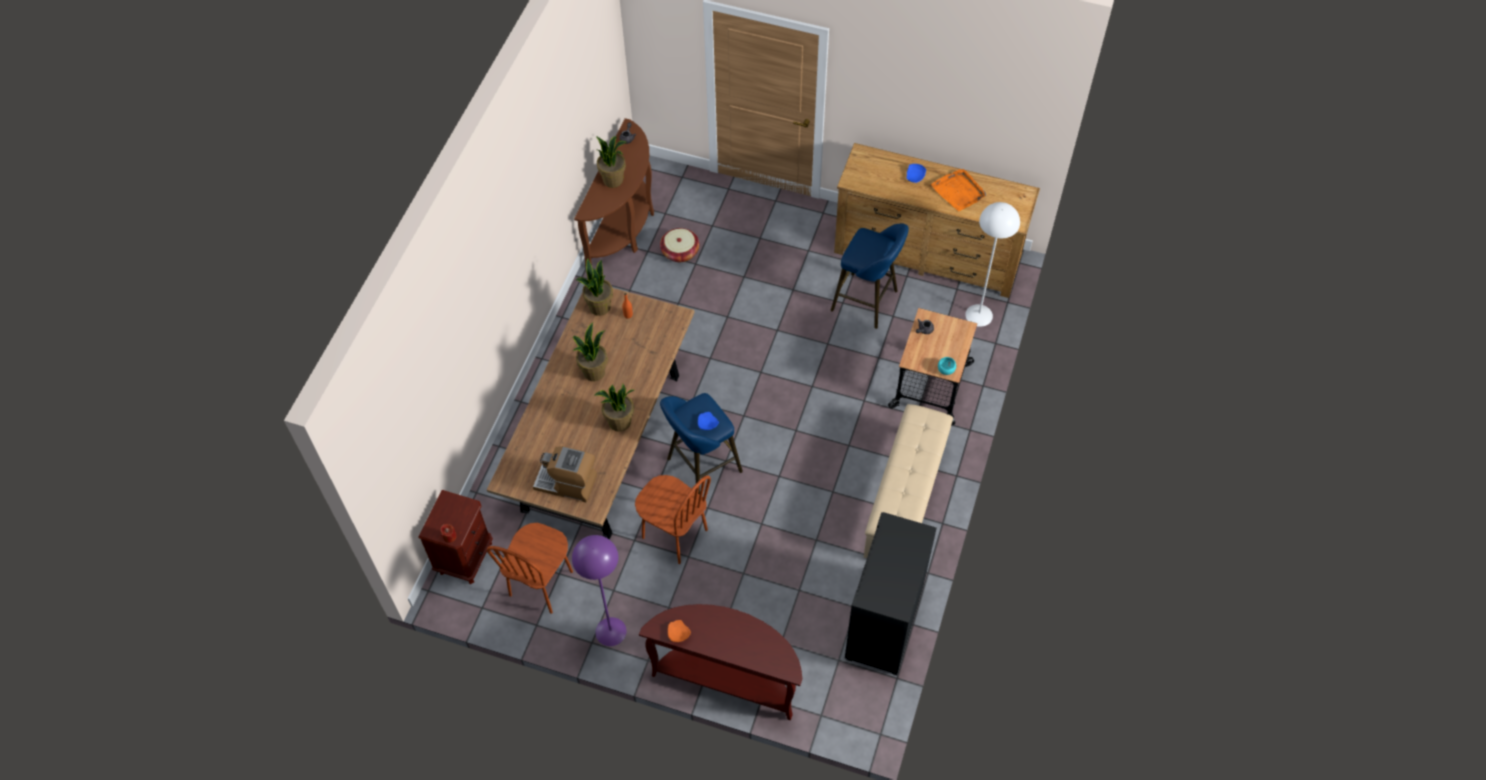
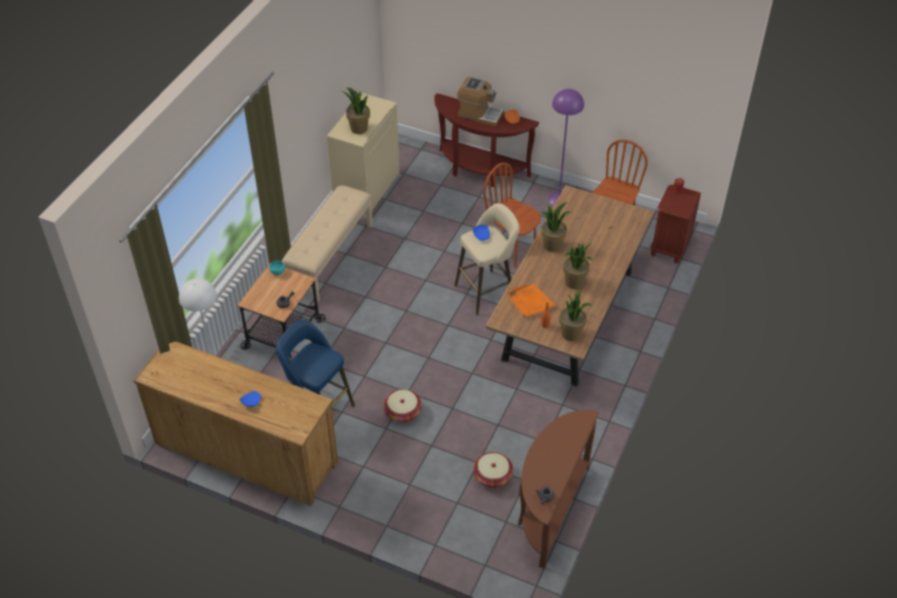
camera: 175 degrees left, 10 degrees down
(567, 482) = (592, 210): coffee machine -> coffee machine (479, 114)
(613, 180) = (560, 449): potted plant -> potted plant (358, 129)
(701, 467) = (487, 291): blue stool -> beige stool
(778, 307) = (403, 412): none -> basket
(885, 622) = (366, 189): black cabinet -> beige cabinet
(959, 191) = (213, 383): orange tray -> orange tray (530, 302)

